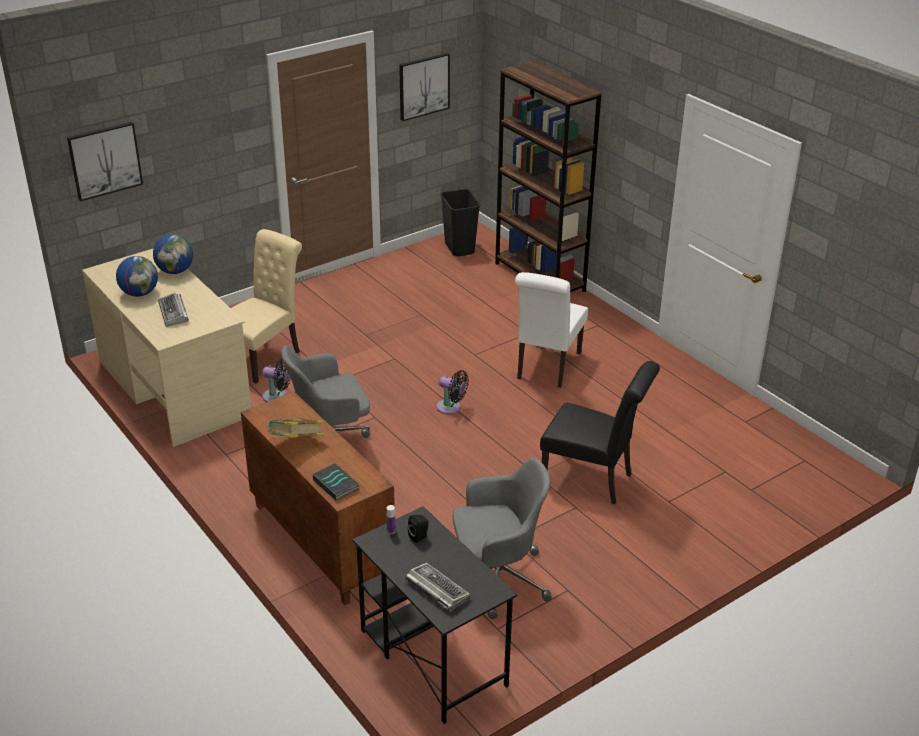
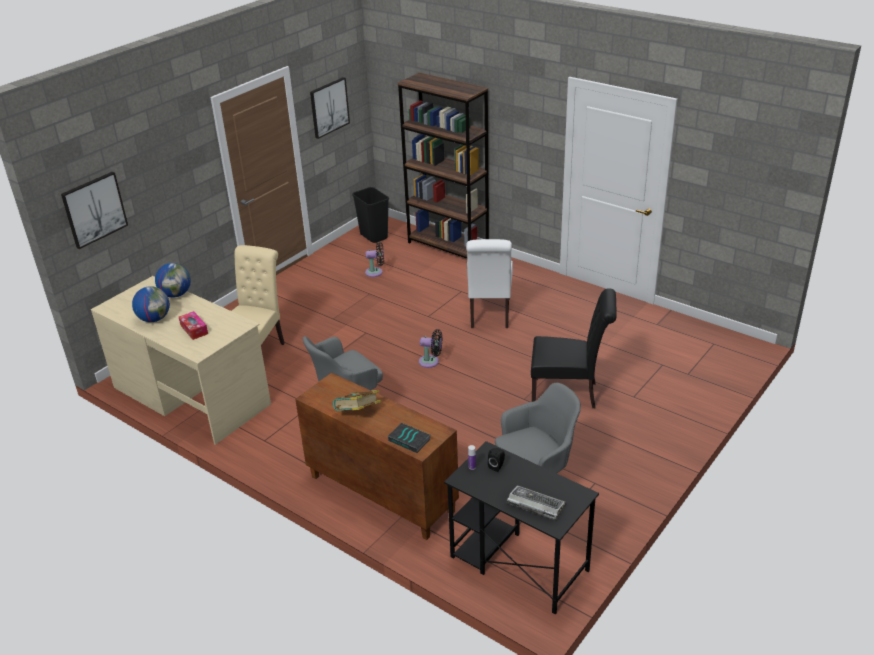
camera: 15 degrees left, 0 degrees up
(173, 313) = (194, 329): keyboard -> tissue box
(277, 397) = (284, 383): black fan -> black fan (376, 272)

